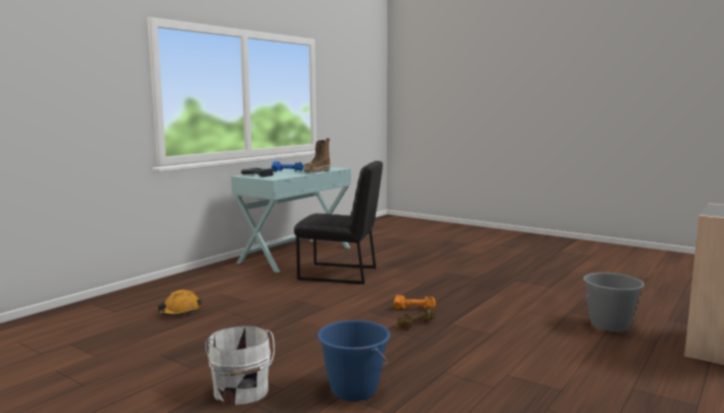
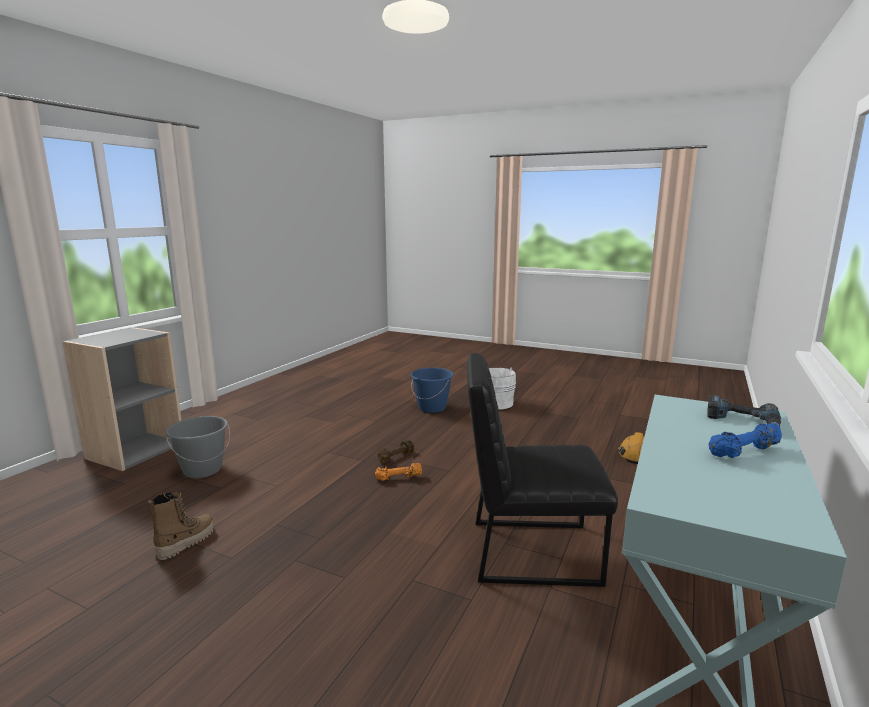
camera: 170 degrees right, 5 degrees up
(317, 171) = (666, 455): boot -> boot (186, 542)

